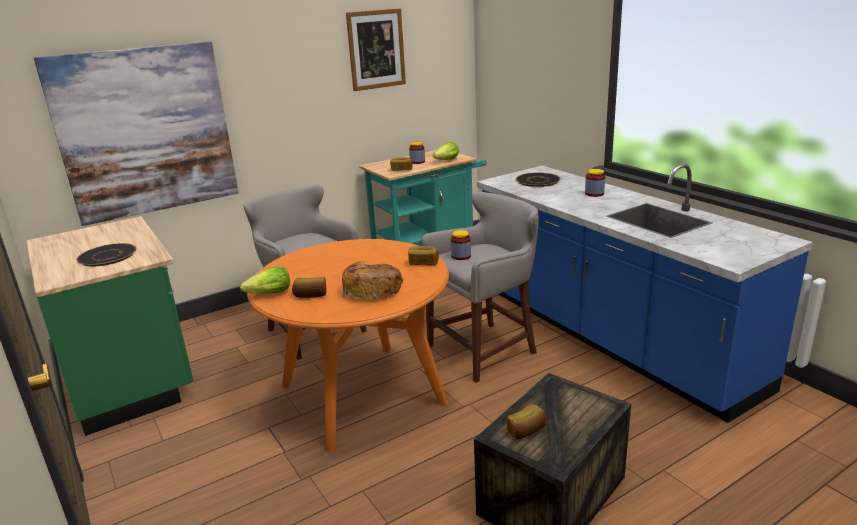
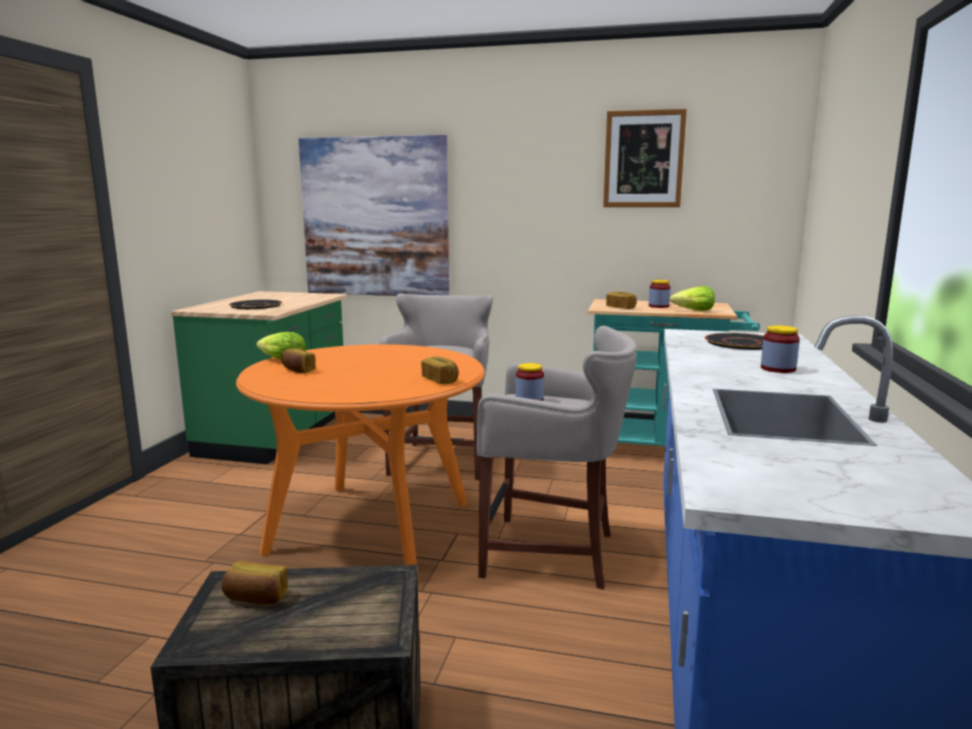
camera: 45 degrees right, 10 degrees down
(371, 289) = (342, 382): bread -> none

